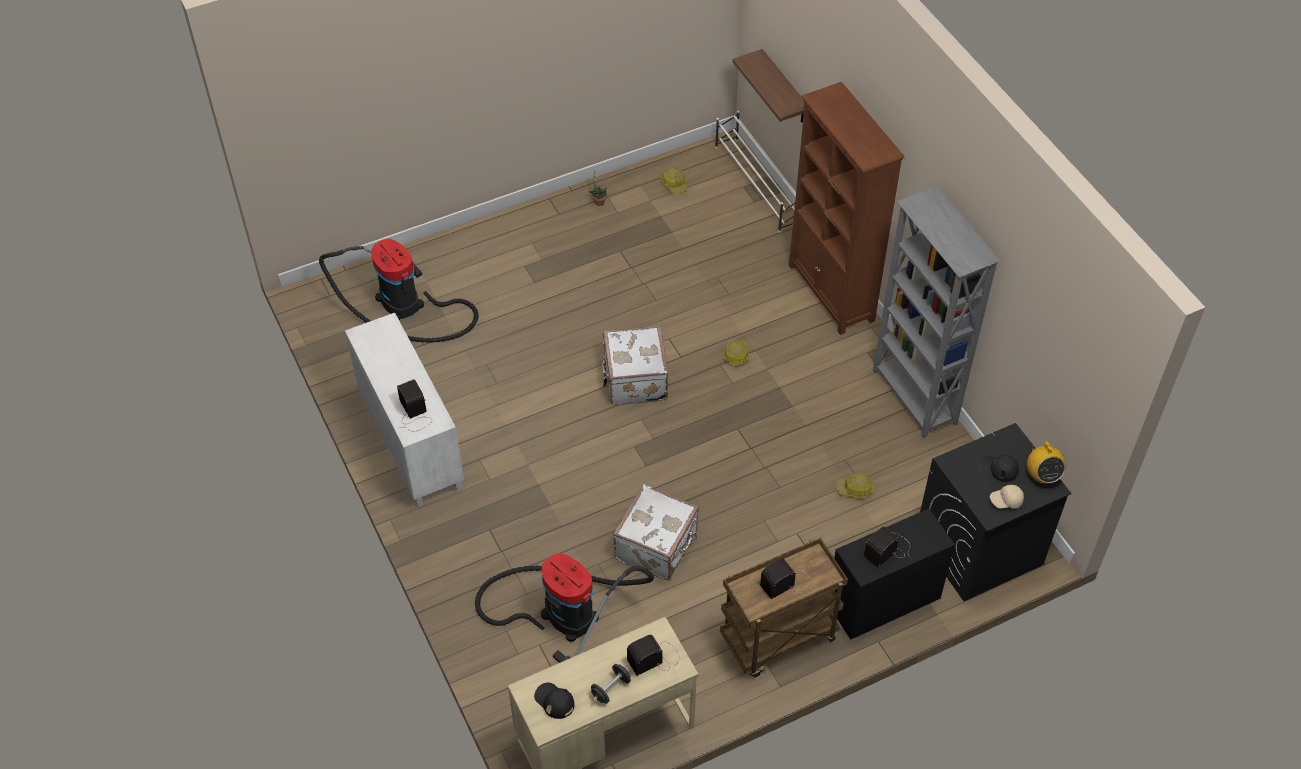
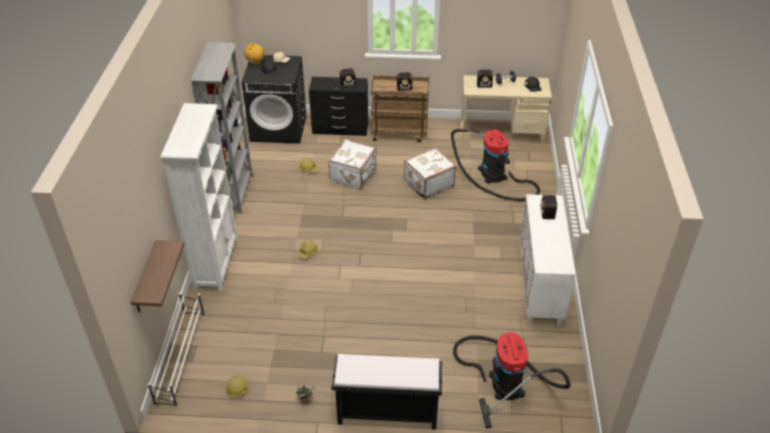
camera: 150 degrees left, 10 degrees down
(510, 225) = (386, 412): none -> black bench
(634, 380) = (379, 264): white suitcase -> white suitcase (354, 175)
(831, 293) = (216, 262): brown bookcase -> white bookcase

